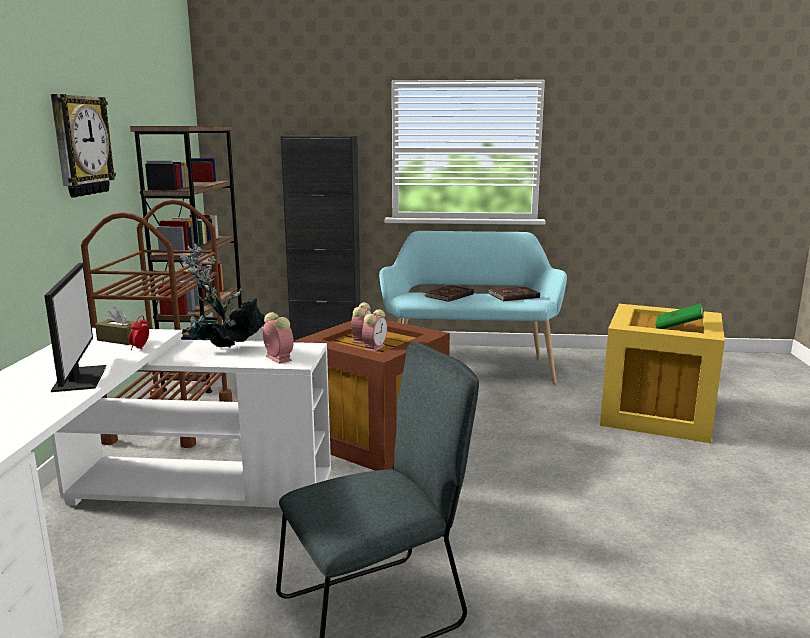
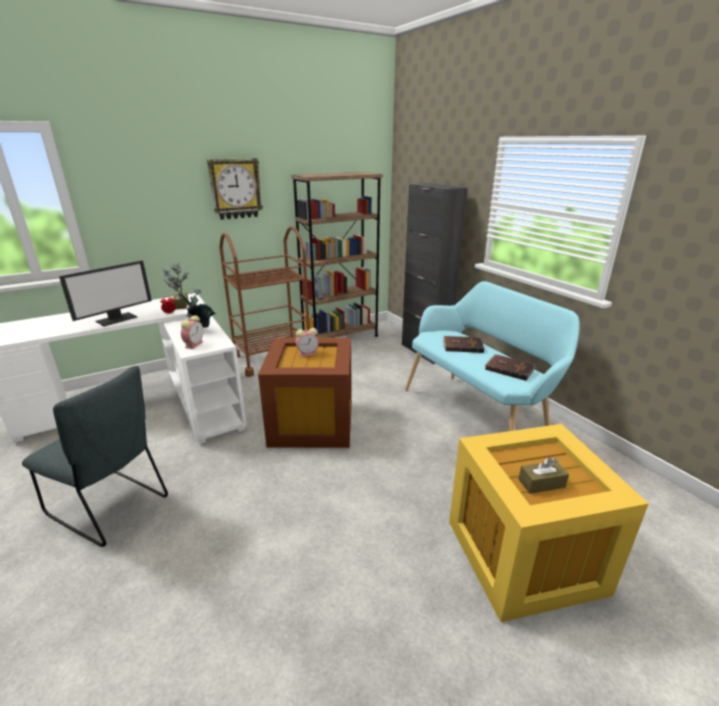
camera: 55 degrees right, 10 degrees up
(374, 347) = (296, 362): alarm clock -> none
(678, 328) = (541, 483): green book -> brown tissue box

